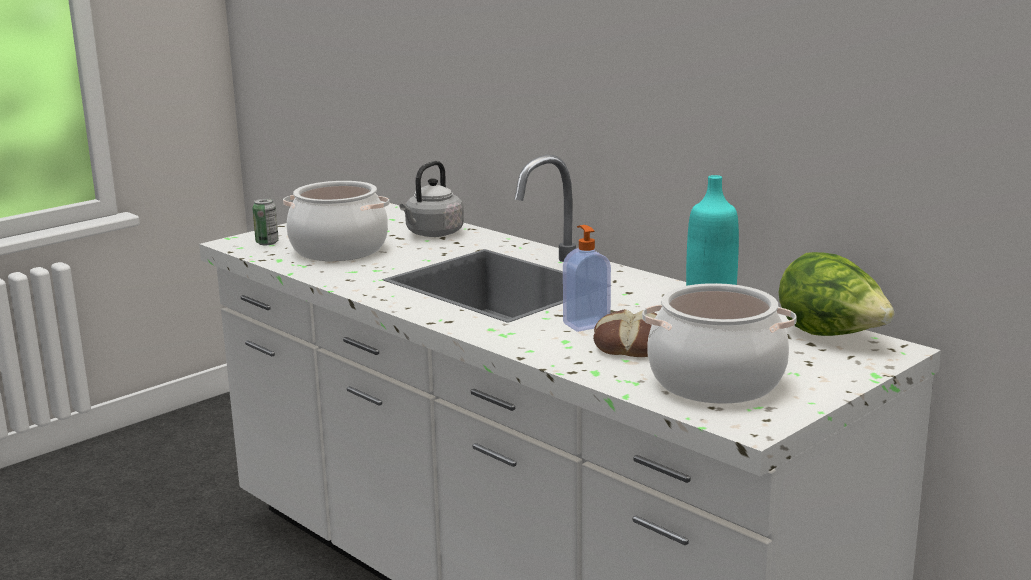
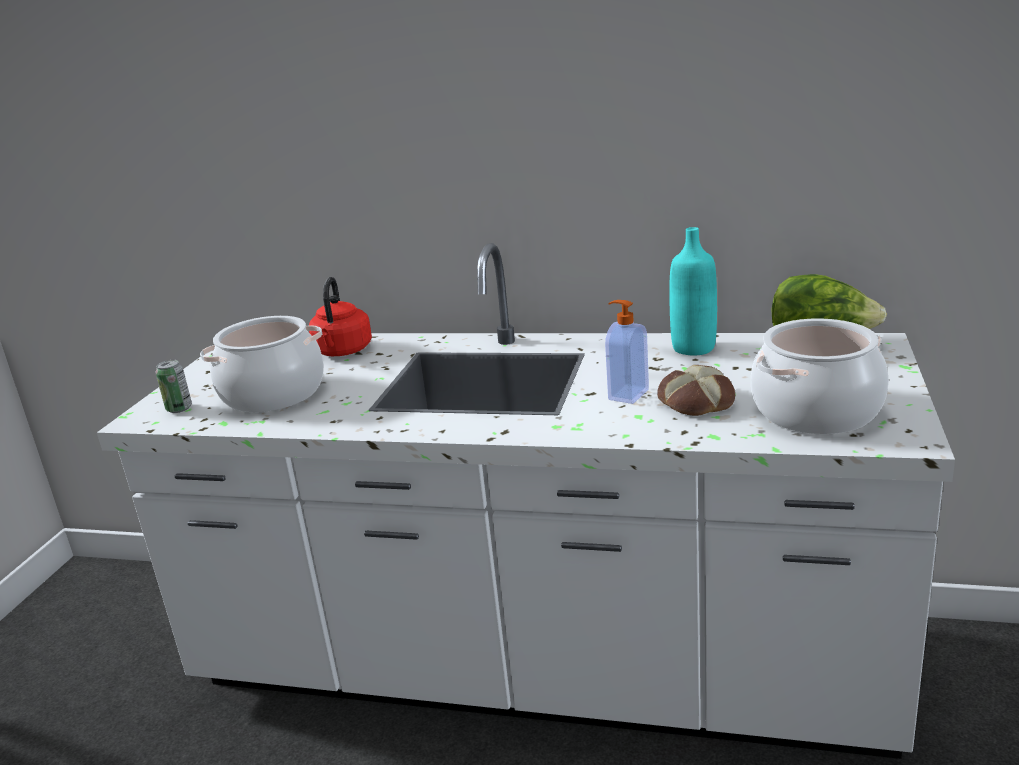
camera: 30 degrees left, 5 degrees up
(432, 234) = (342, 352): grey kettle -> red kettle

